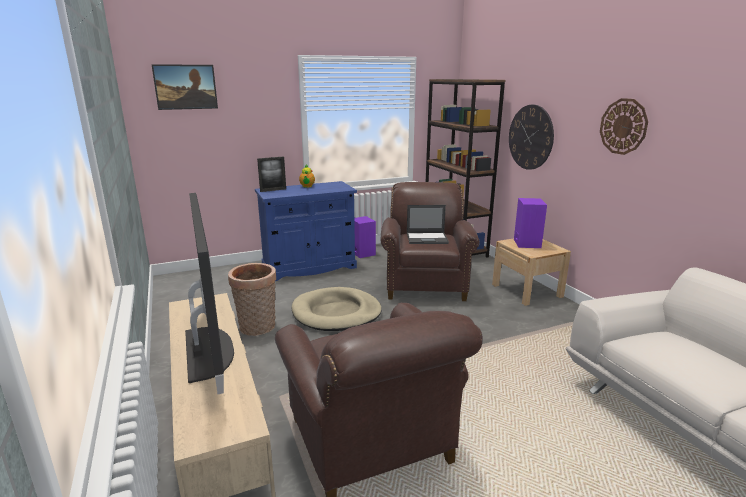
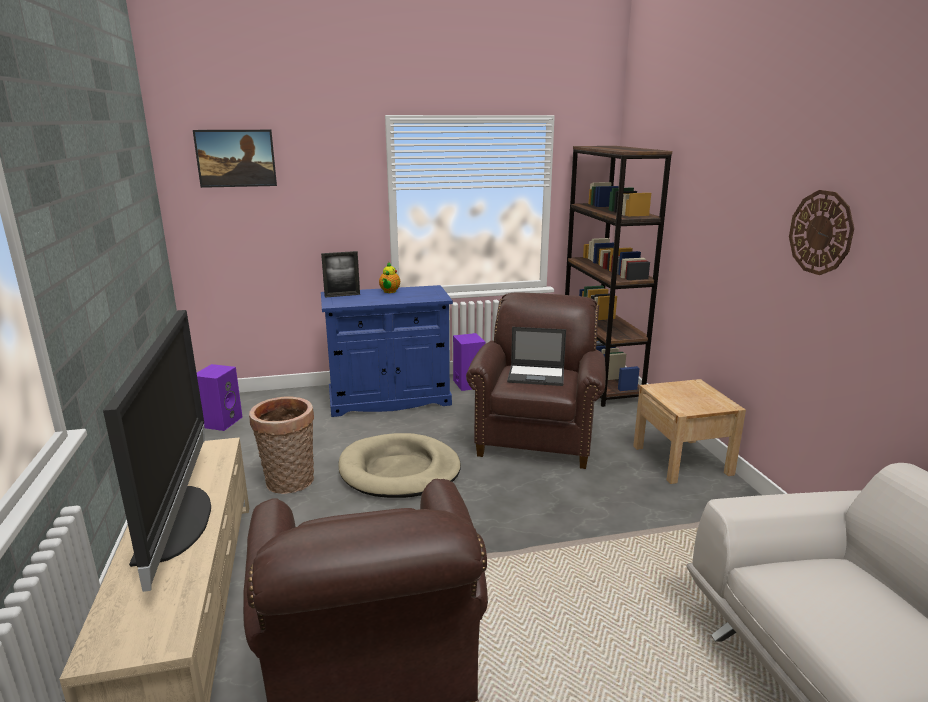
camera: 10 degrees right, 0 degrees up
(526, 243) = (682, 391): purple speaker -> purple speaker (221, 421)
(530, 137) = (702, 236): wall clock -> none

